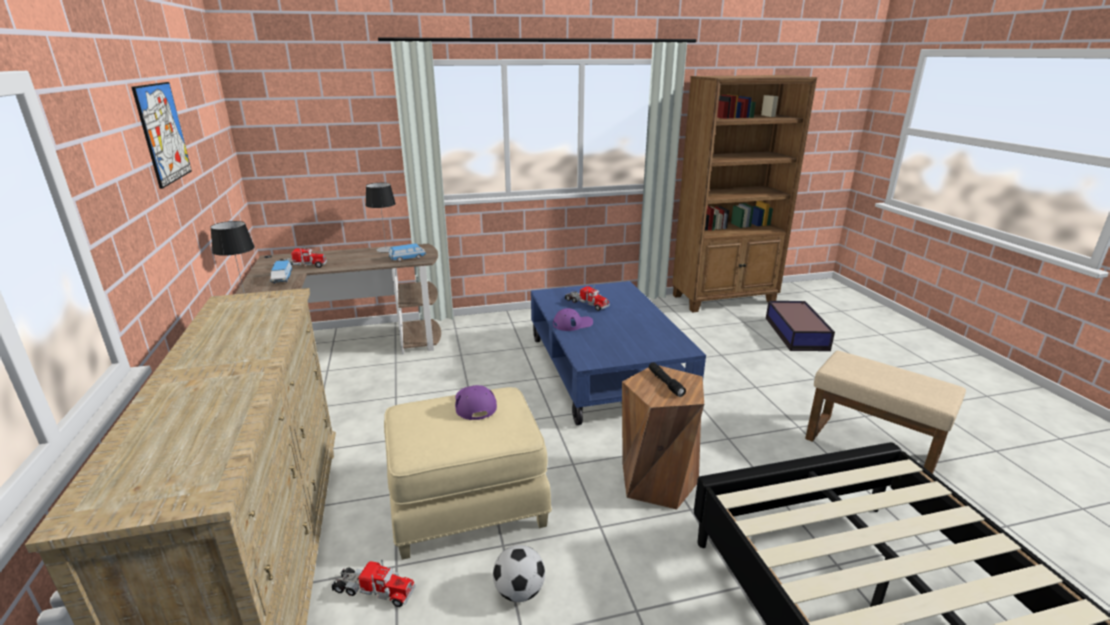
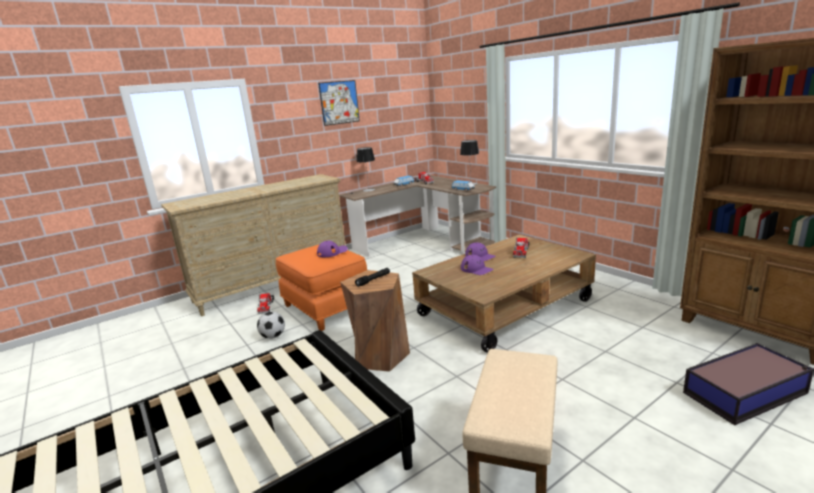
camera: 70 degrees right, 5 degrees down
(467, 506) = (326, 308): beige ottoman -> orange ottoman
(605, 370) = (504, 307): blue coffee table -> brown coffee table
(610, 335) = (476, 269): none -> purple cap

